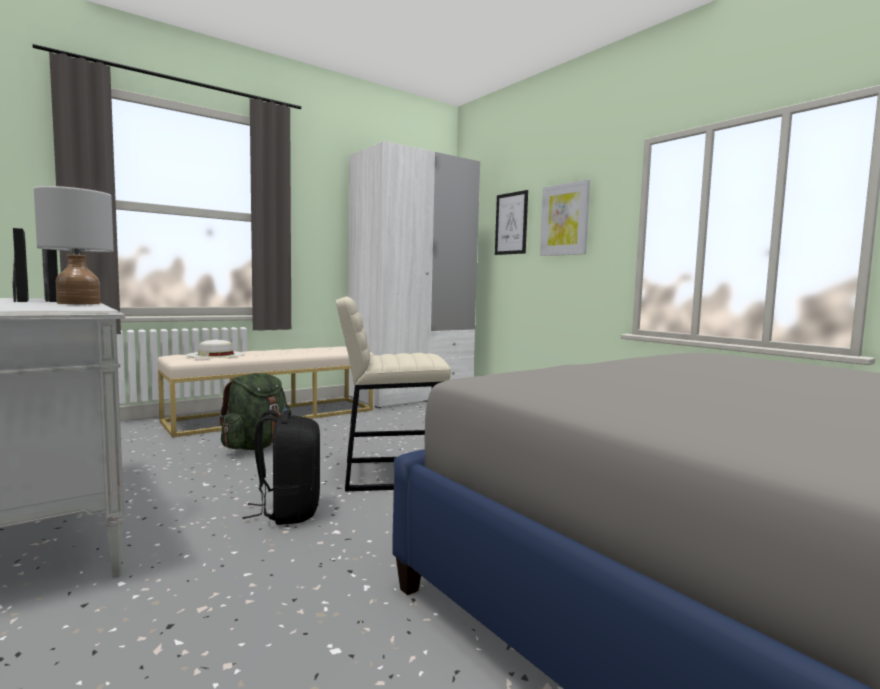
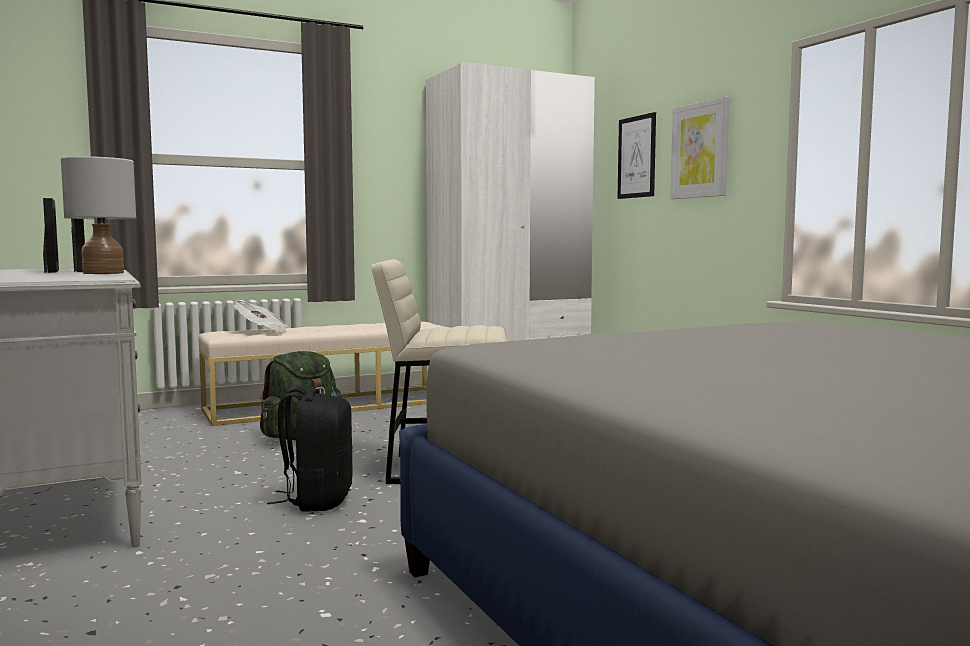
camera: 10 degrees right, 0 degrees up
(215, 354) = (262, 331): white hat -> newspaper

